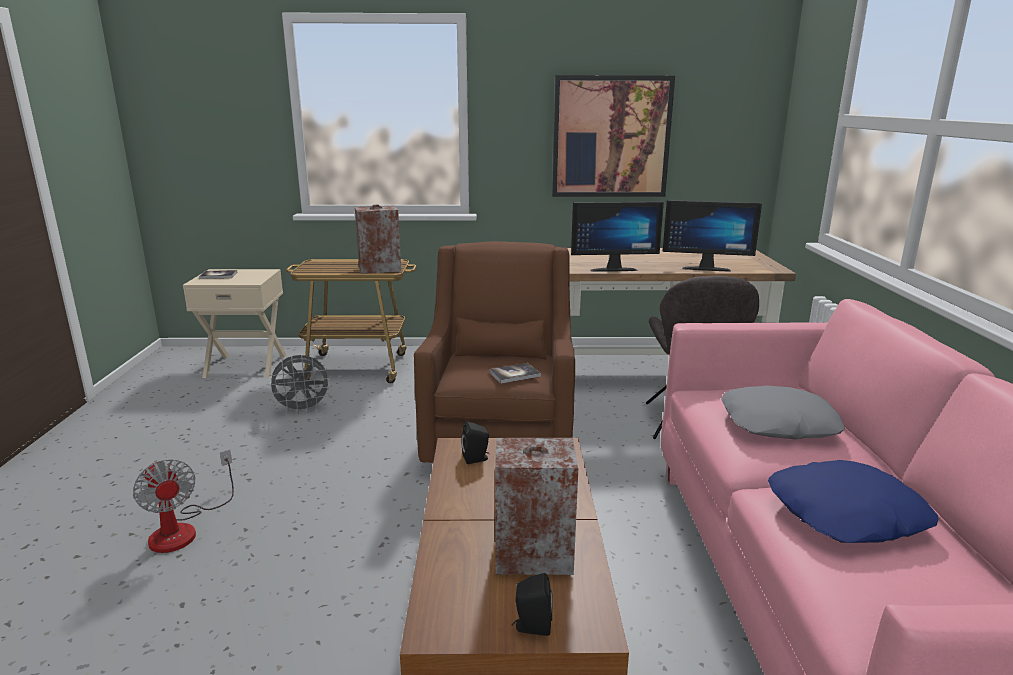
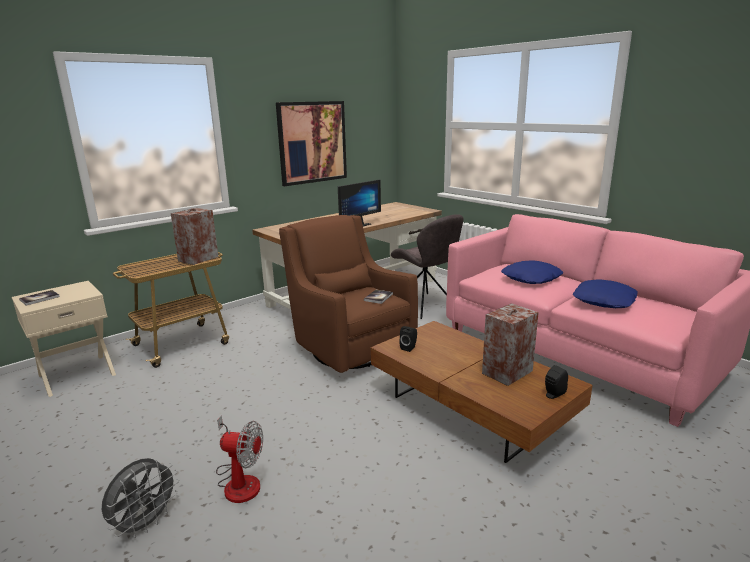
camera: 40 degrees left, 0 degrees up
(303, 409) = (189, 382): grey fan -> grey fan (146, 523)
(705, 268) = (399, 216): monitor -> none
(778, 424) = (531, 278): grey pillow -> blue pillow

